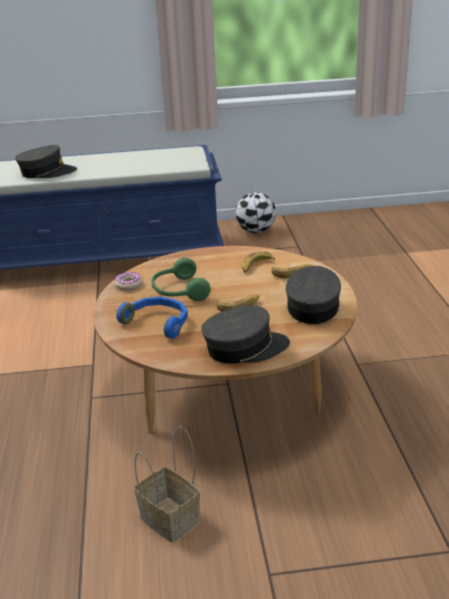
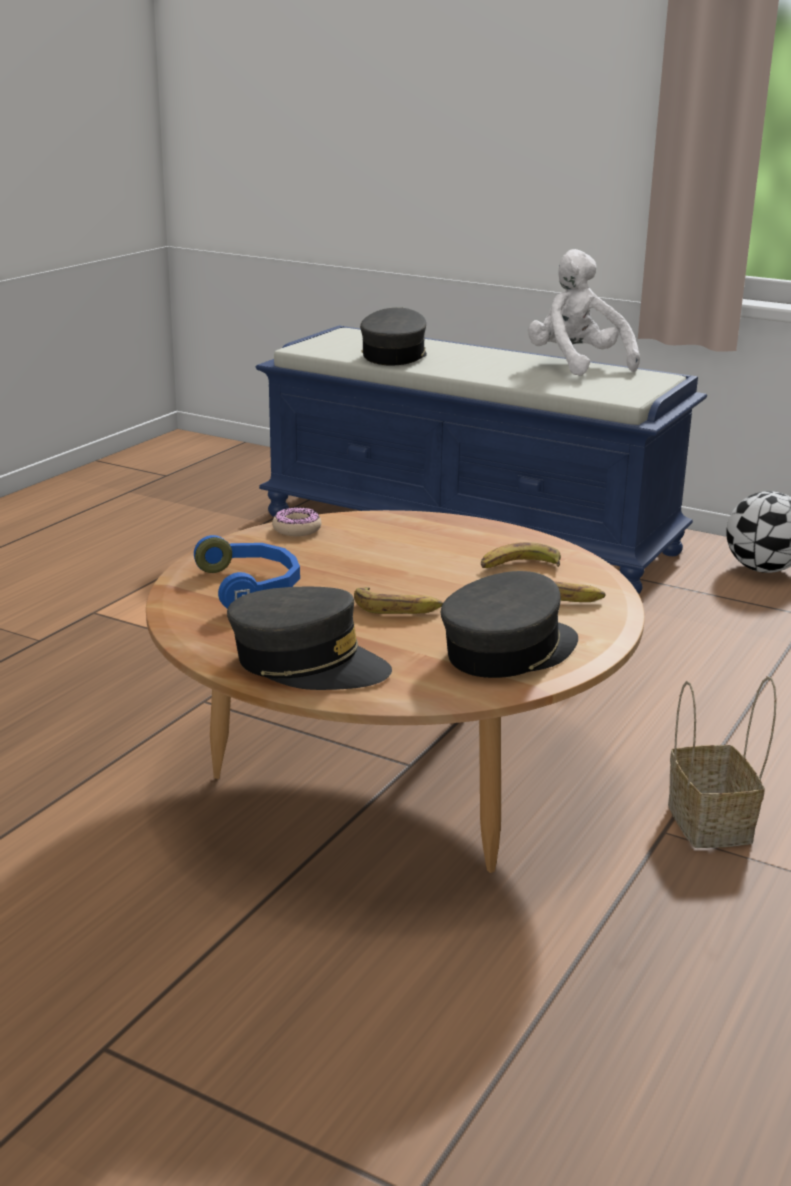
camera: 35 degrees right, 5 degrees down
(47, 172) = (394, 355): grey cap -> grey cap turned 105 degrees counterclockwise
(145, 153) = (576, 365): none -> white plush toy
(171, 519) = (87, 901): basket -> basket (712, 824)
(178, 291) = (347, 559): green headphones -> none

